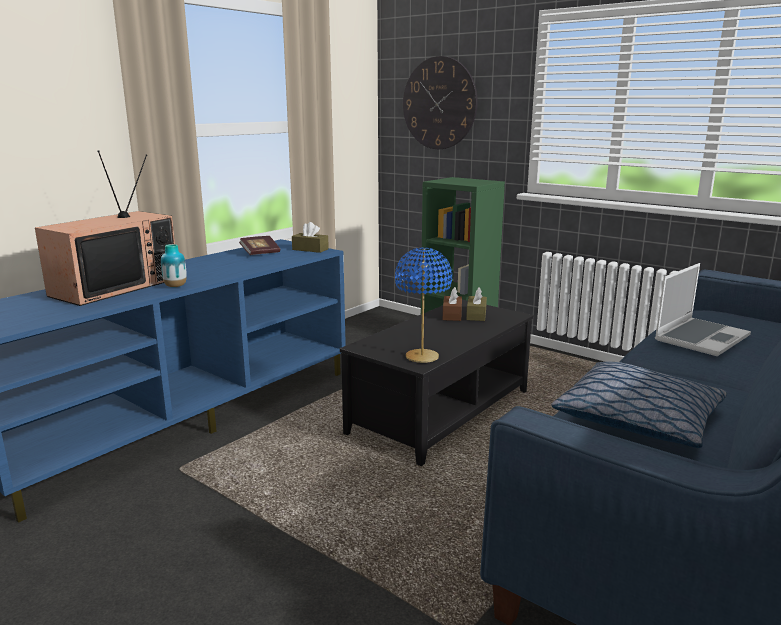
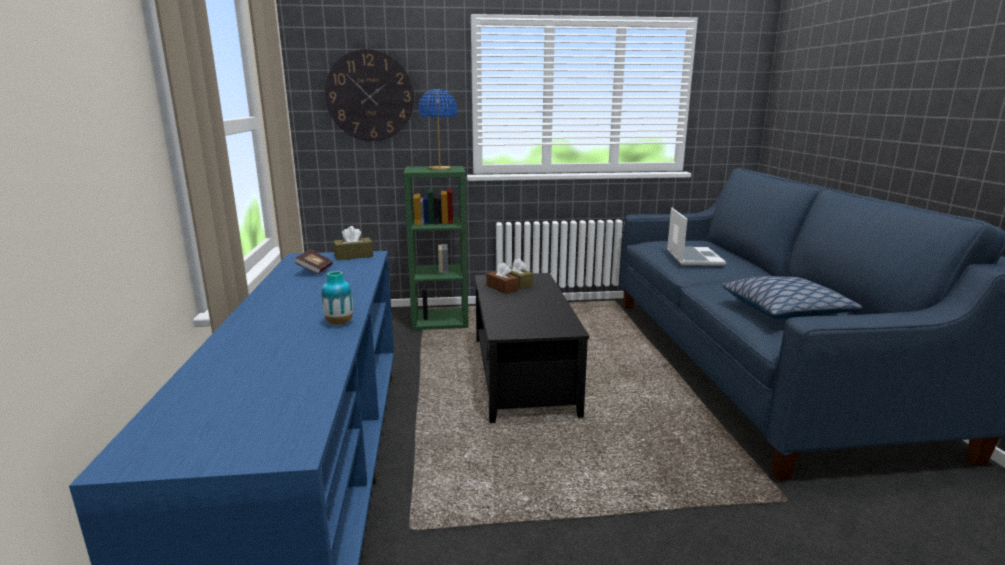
camera: 45 degrees left, 0 degrees up
(115, 286) = (266, 345): television -> none
(422, 357) = (560, 324): blue table lamp -> blue table lamp (440, 169)

